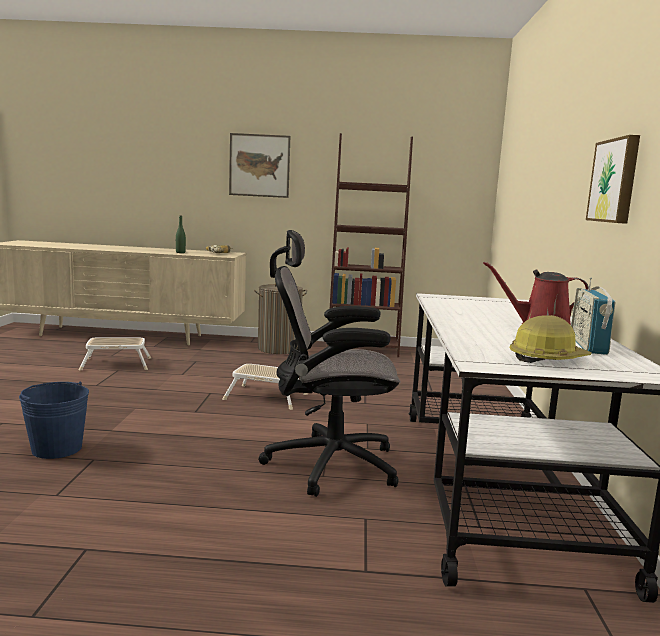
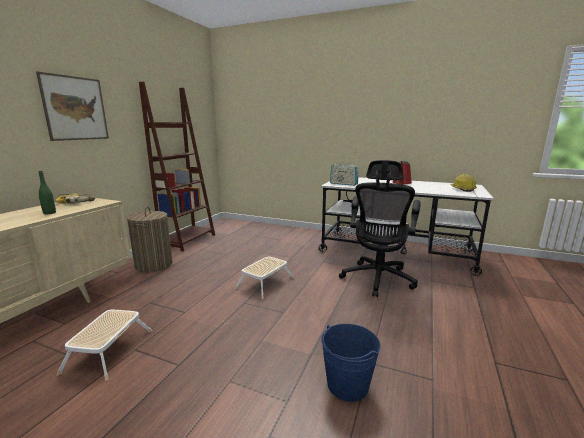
camera: 70 degrees left, 5 degrees up
(587, 345) = (434, 184): radio -> radio (343, 184)
(615, 181) = (395, 122): picture -> none

